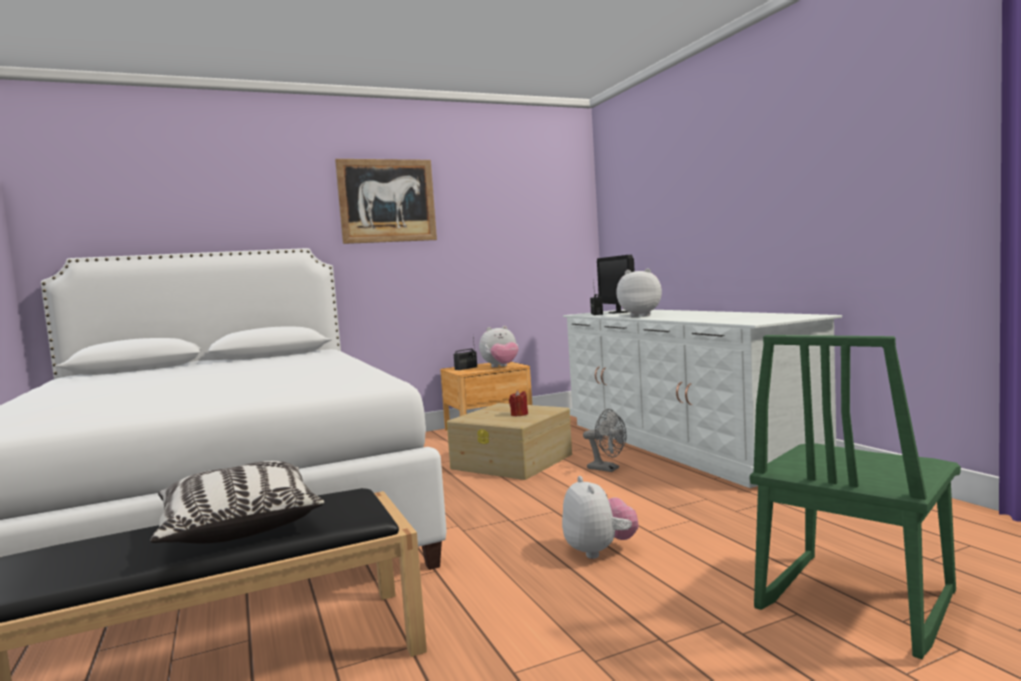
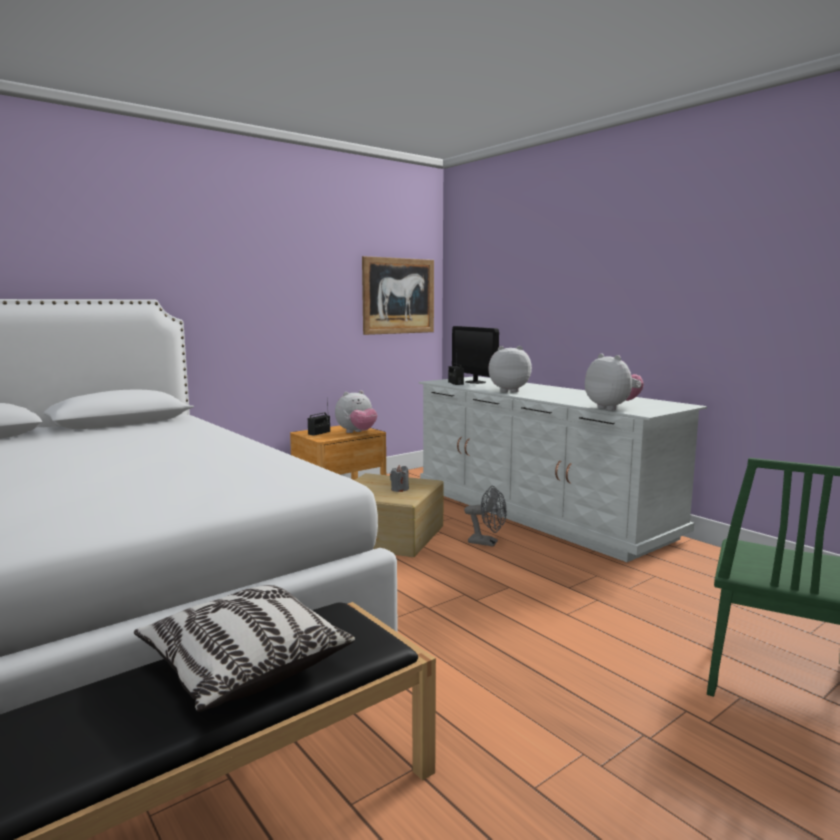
camera: 15 degrees left, 5 degrees up
(387, 201) = (241, 250): picture -> picture (398, 296)
(519, 414) = (399, 489): red candle -> grey candle
(599, 551) = (534, 639): plush toy -> plush toy (612, 408)

